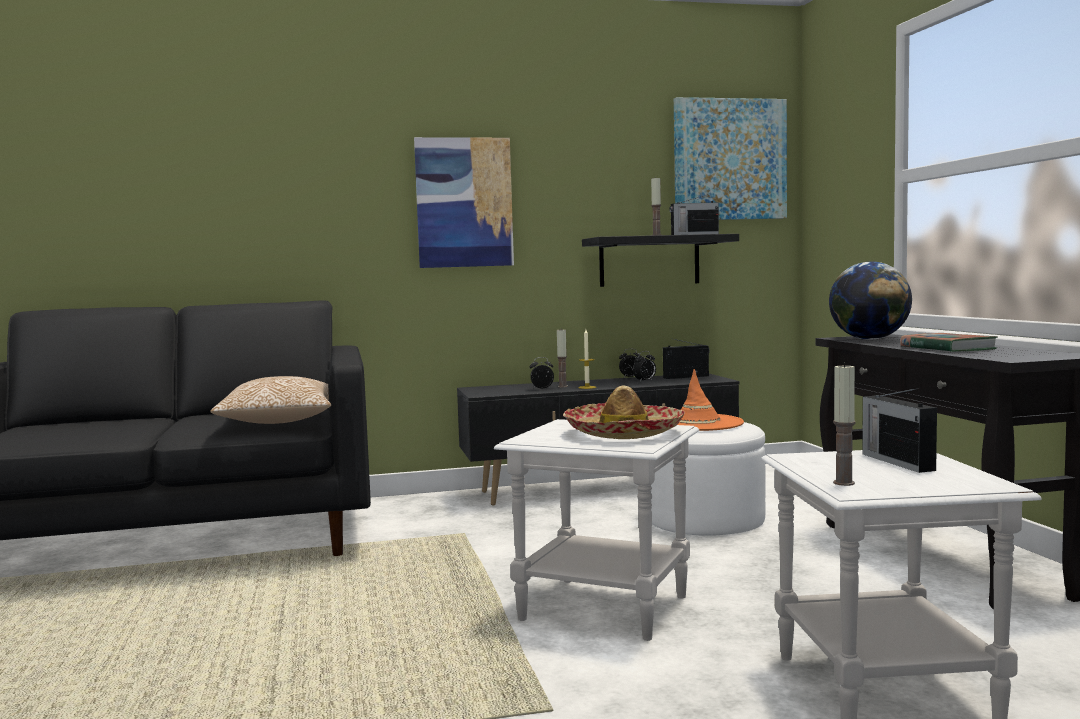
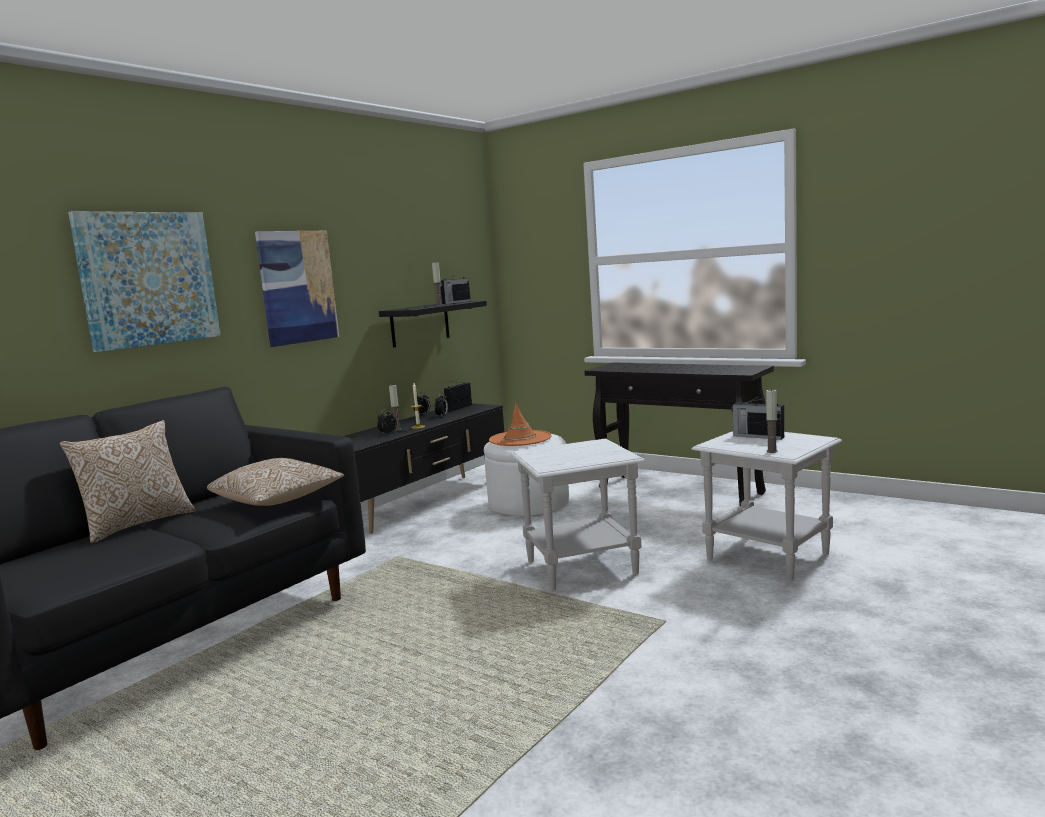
camera: 40 degrees left, 5 degrees up
(165, 418) = (137, 524): none -> pillow
(624, 433) = (587, 450): hat -> none
(729, 159) = (457, 244): picture -> picture (148, 279)
(869, 339) = (620, 368): globe -> none
(947, 348) = (687, 370): book -> none

